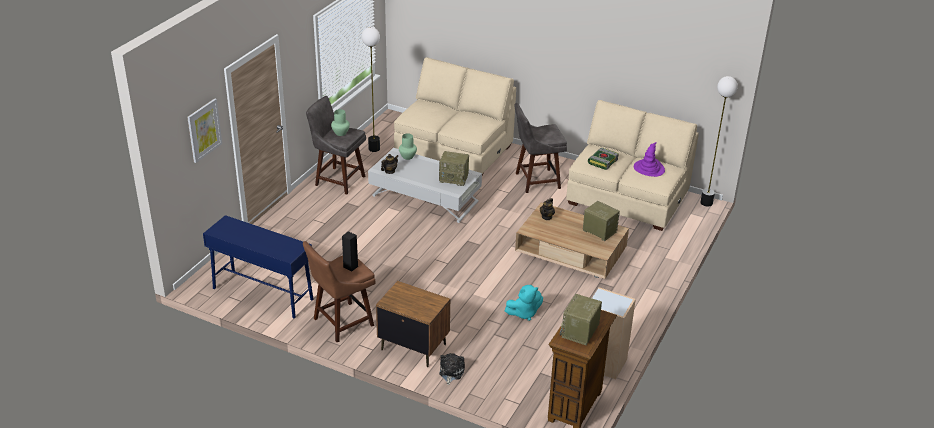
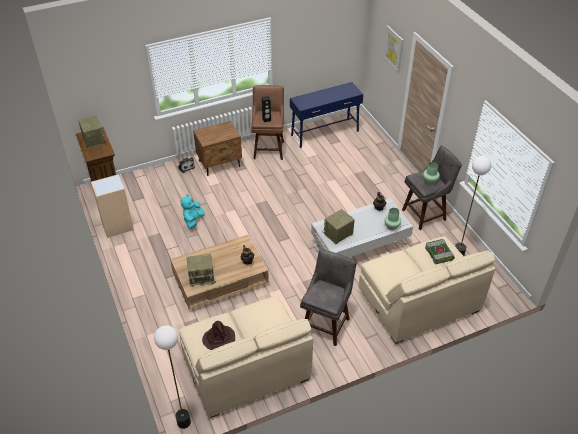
camera: 130 degrees right, 10 degrees up
(602, 161) = (260, 316): book -> book (439, 254)
(649, 168) = (219, 338): purple hat -> brown hat

